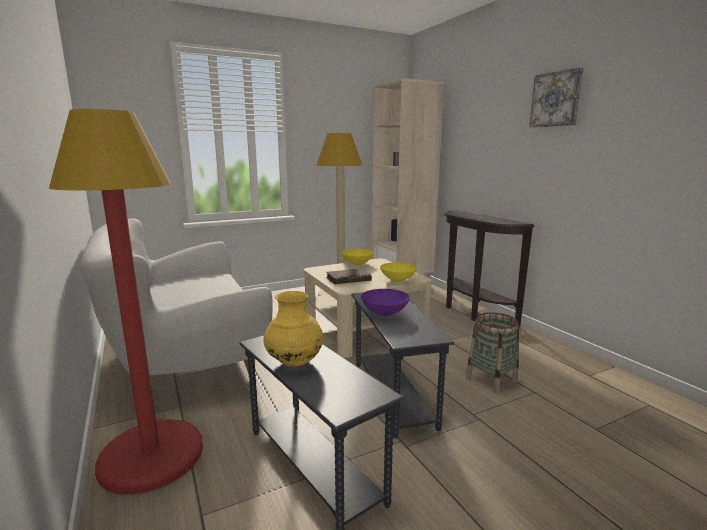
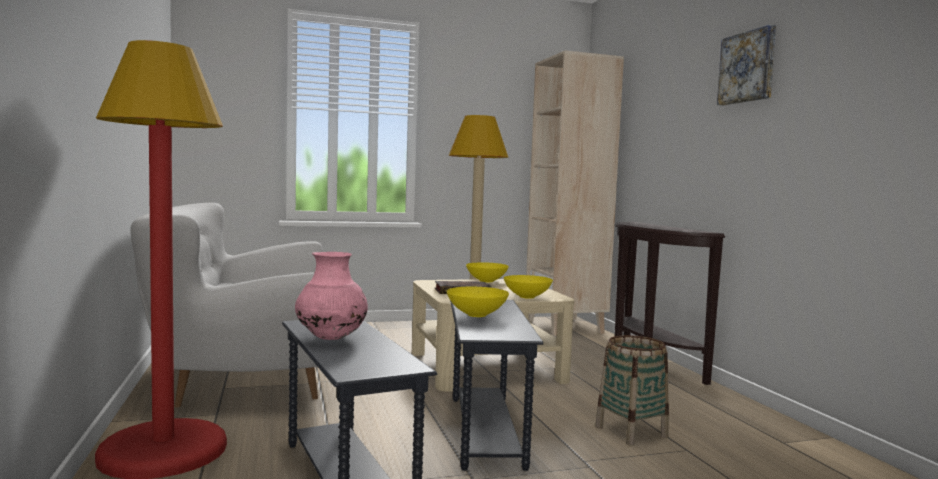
camera: 10 degrees right, 10 degrees down
(295, 363) = (331, 339): yellow vase -> pink vase
(385, 313) = (477, 315): purple bowl -> yellow bowl

